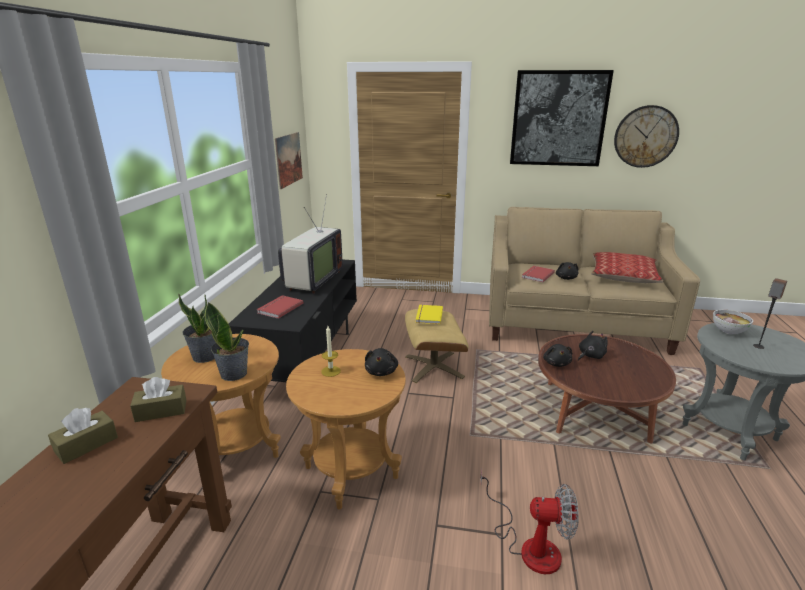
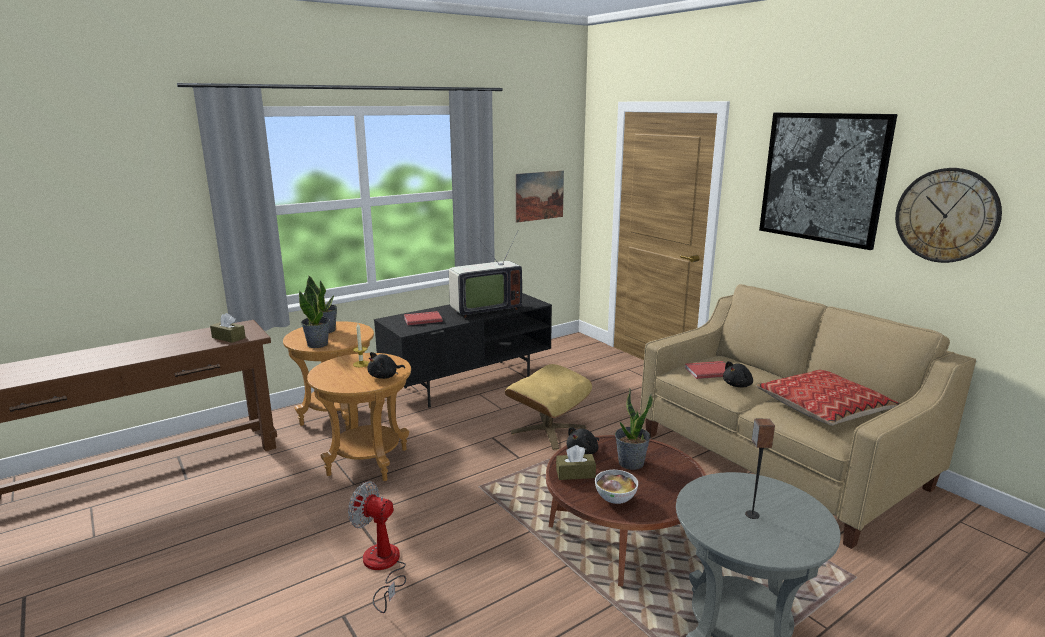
camera: 45 degrees right, 5 degrees down
(86, 444) = (182, 338): brown tissue box -> brown tissue box (575, 473)
(428, 316) = (551, 372): yellow book -> none
(529, 545) = (382, 567): fan -> fan turned 150 degrees clockwise
(590, 356) = (631, 463): black plush toy -> potted plant
(728, 331) = (757, 489): bowl -> bowl (615, 499)

